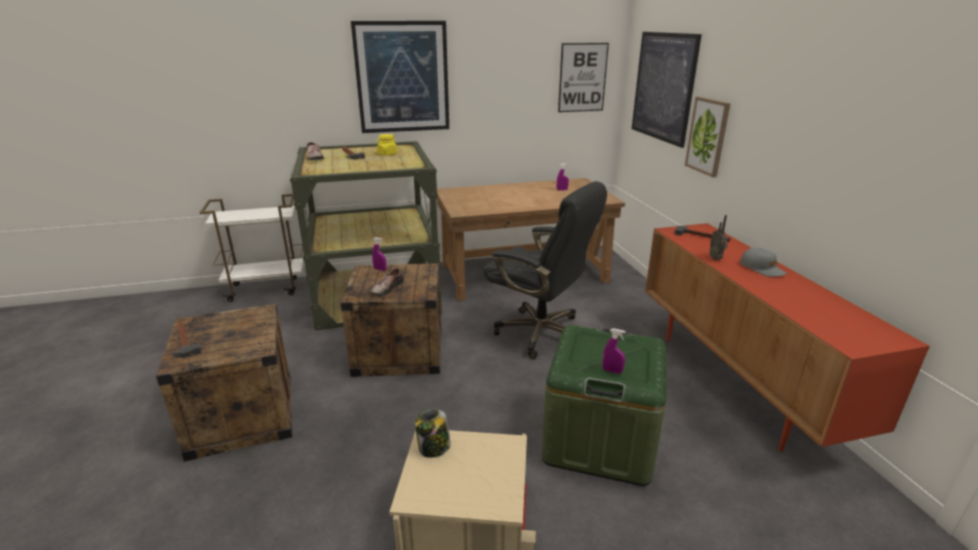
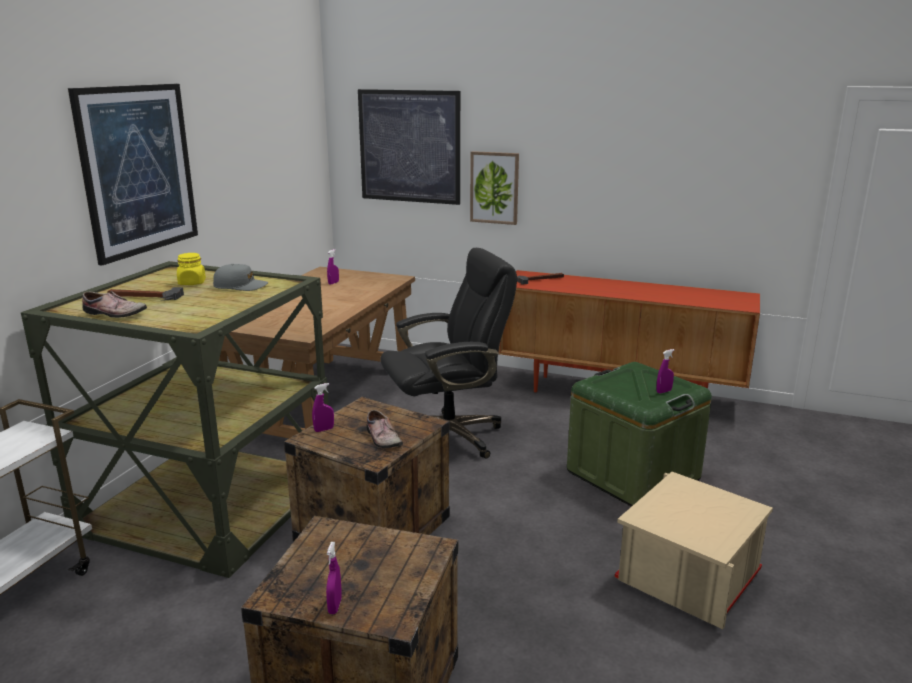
camera: 55 degrees left, 5 degrees down
(184, 341) = (335, 606): hammer -> purple spray bottle
(434, 448) = (655, 518): jar -> none
(582, 77) = (299, 146): picture -> none
(716, 258) = (585, 290): radio -> none
(762, 268) = (619, 286): grey cap -> grey cap (240, 286)

